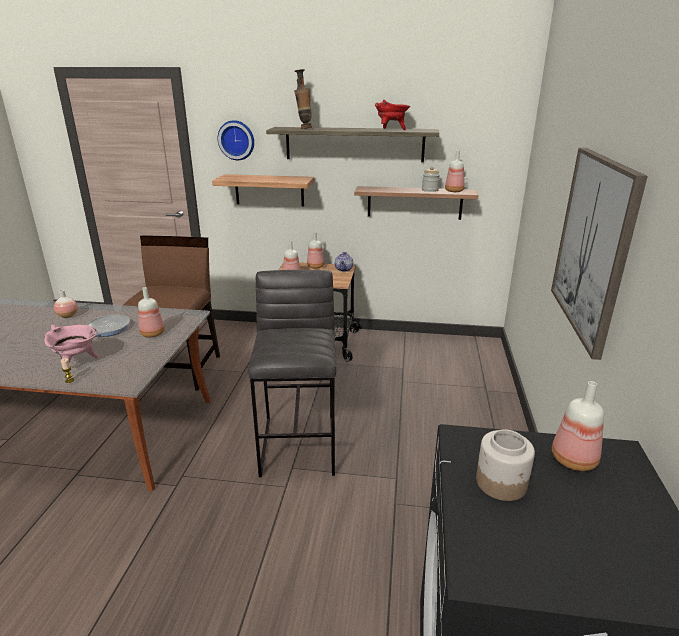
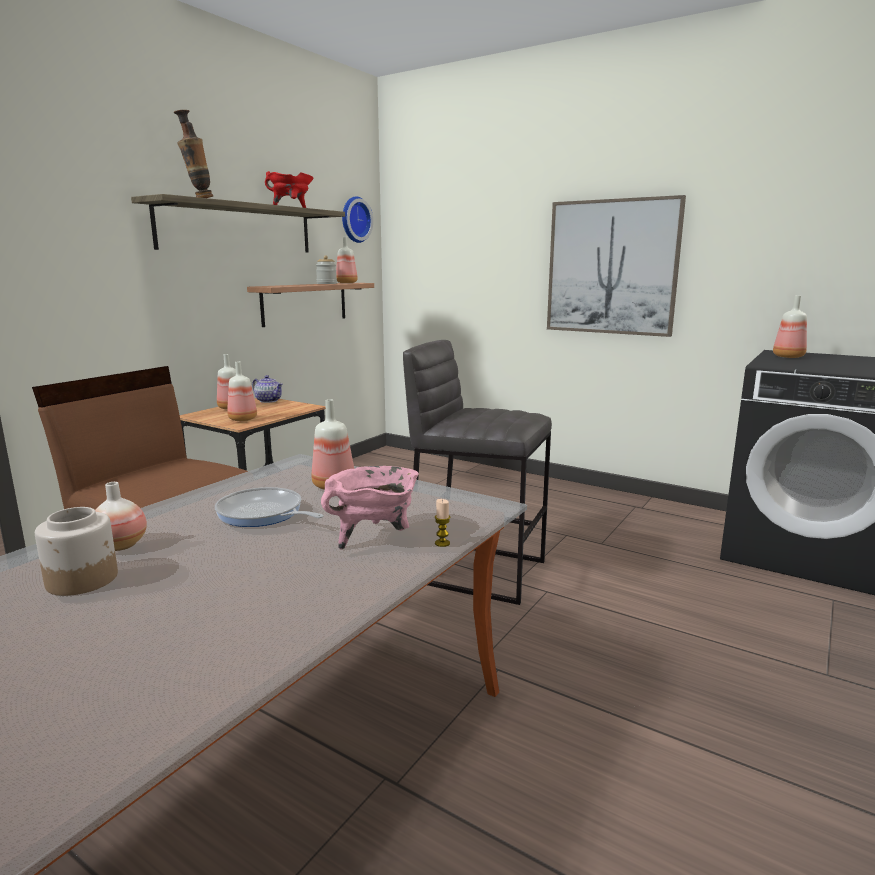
camera: 65 degrees left, 10 degrees down
(237, 140) = (67, 216): wall clock -> wall clock (354, 220)
(269, 190) = (130, 303): shelf -> none
(502, 483) = (818, 366): jar -> jar (83, 579)

